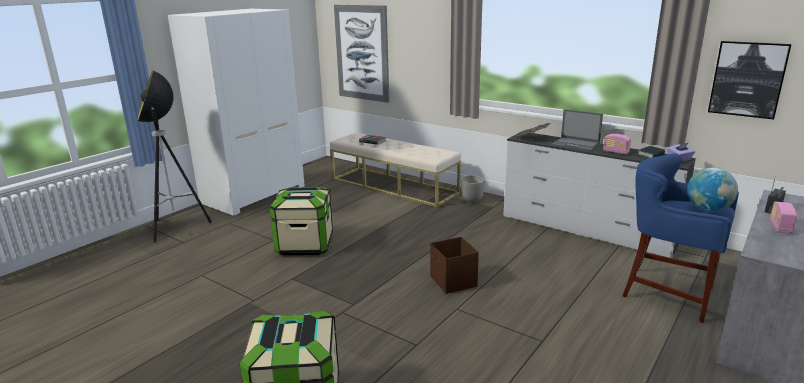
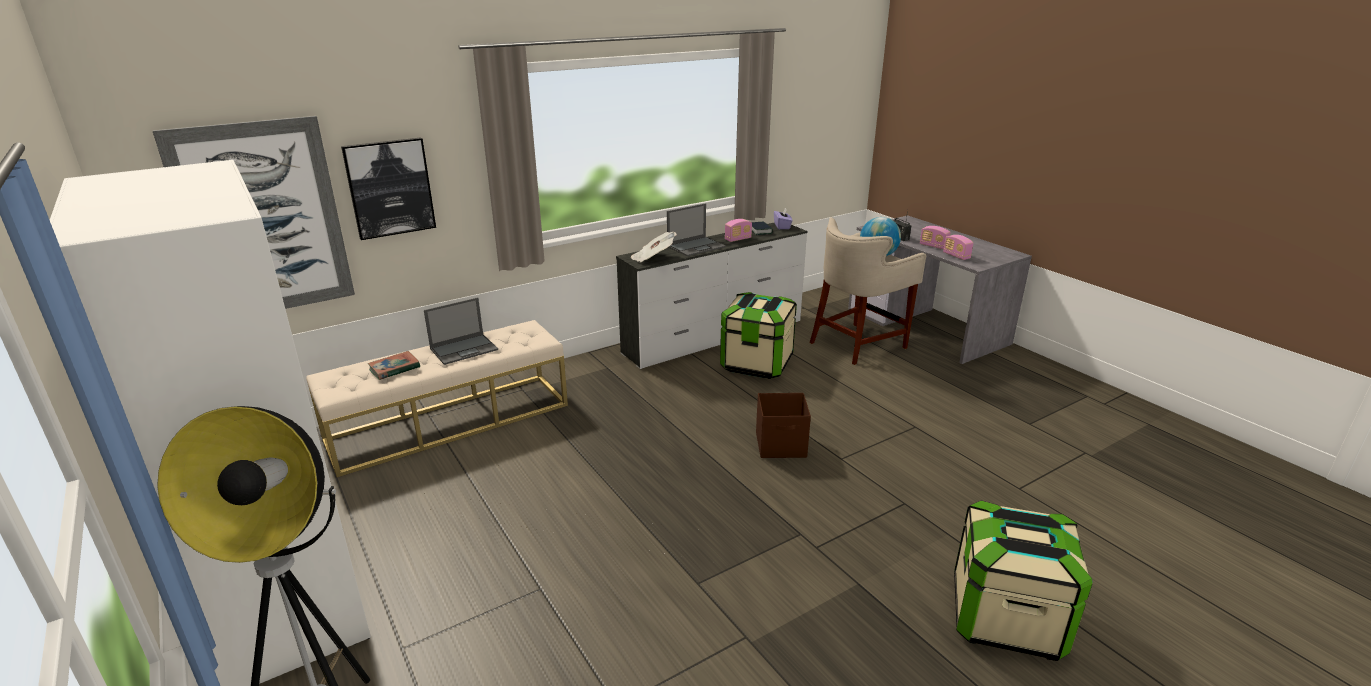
camera: 70 degrees left, 5 degrees up
(305, 245) = (590, 552): storage box -> storage box (756, 363)
(405, 147) = (464, 349): none -> laptop
(472, 200) = (573, 376): planter -> none
(669, 293) = (857, 344): blue stool -> beige stool
(747, 79) = (795, 135): picture -> picture (390, 188)
(770, 240) = (956, 256): none -> radio

